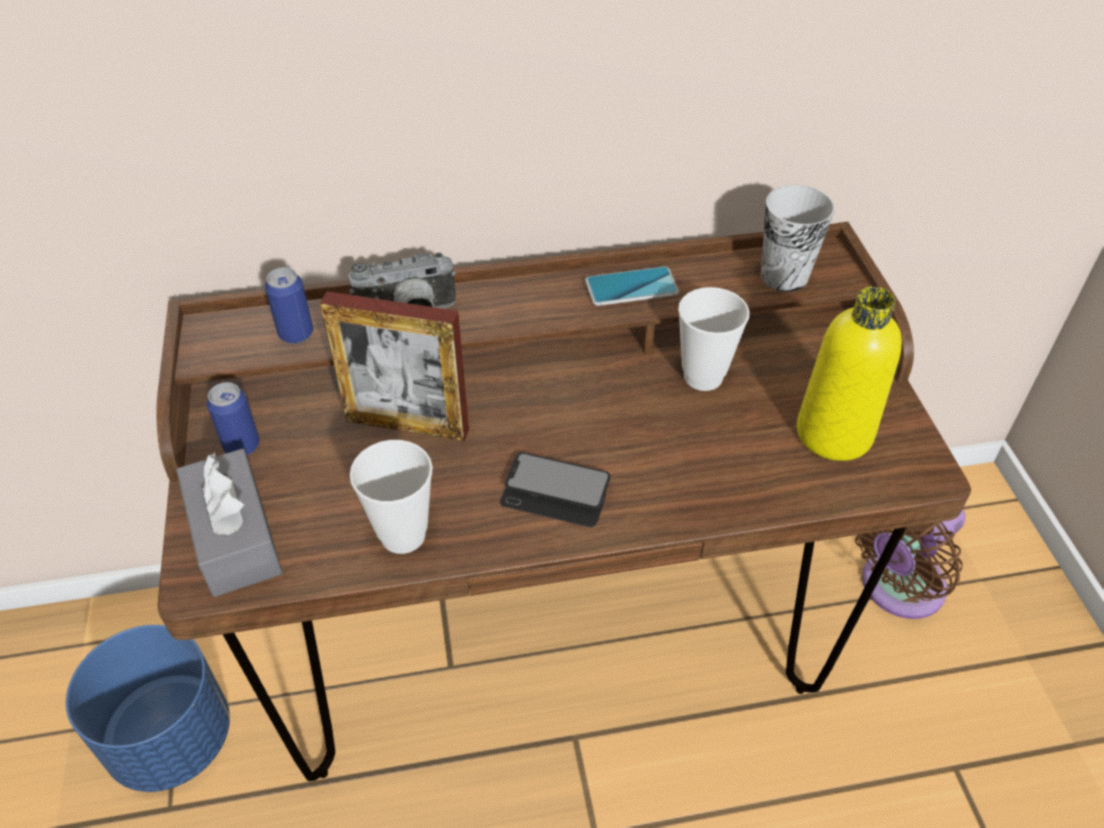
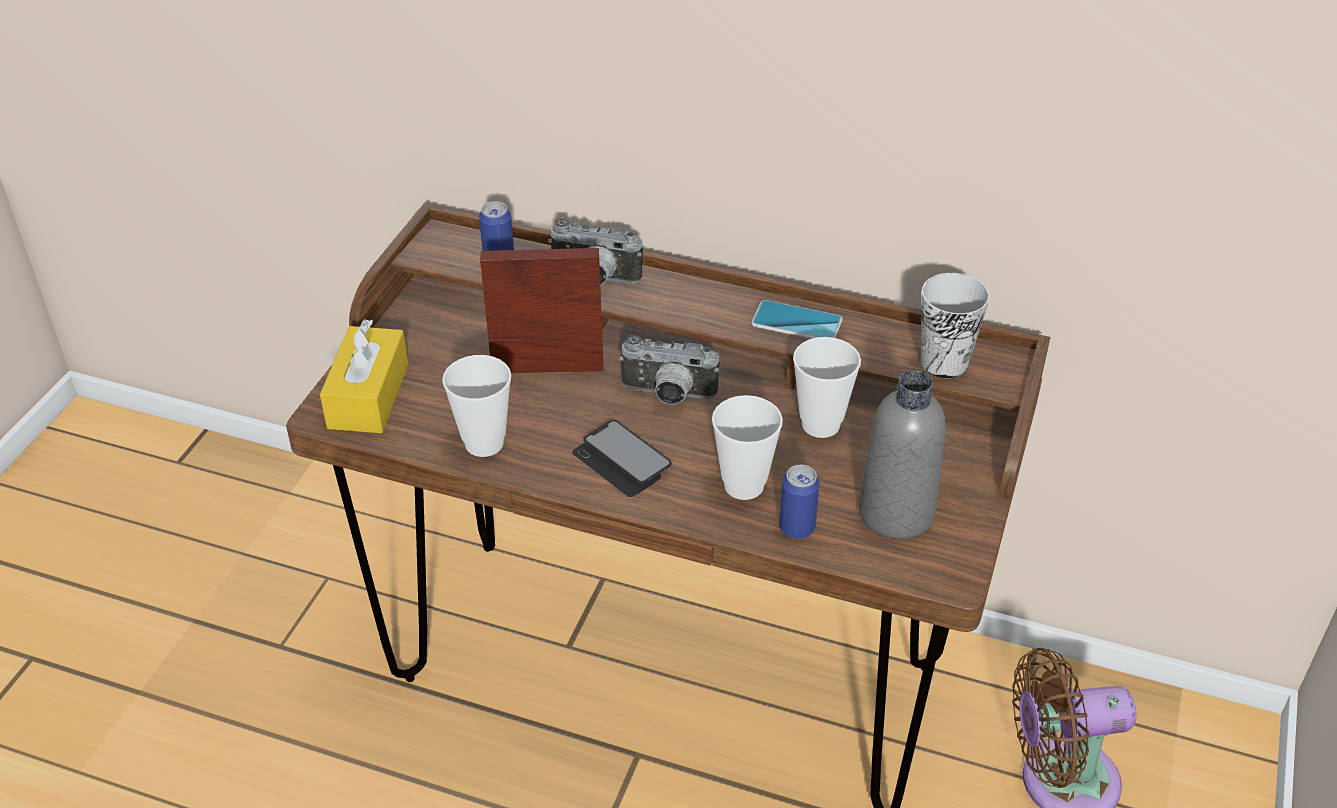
camera: 30 degrees right, 5 degrees down
(172, 738) = (313, 595): blue planter -> none
(235, 537) = (368, 396): grey tissue box -> yellow tissue box
(242, 446) = (417, 335): can -> can (797, 528)
(407, 425) = (547, 367): picture frame -> picture frame turned 135 degrees clockwise
(546, 406) = (667, 396): none -> camera
(686, 466) = (744, 485): none -> cup
(834, 433) = (896, 513): yellow bottle -> grey bottle

